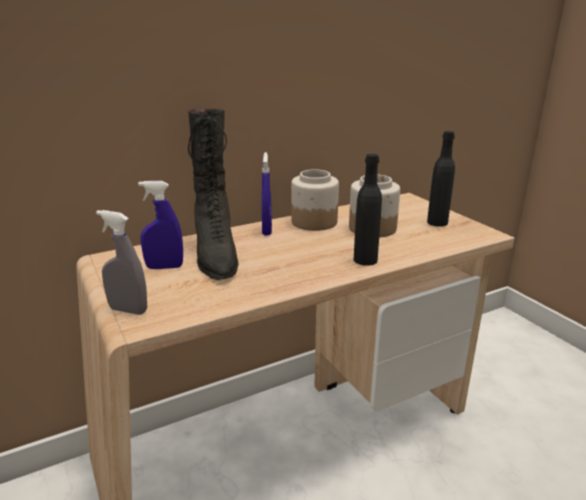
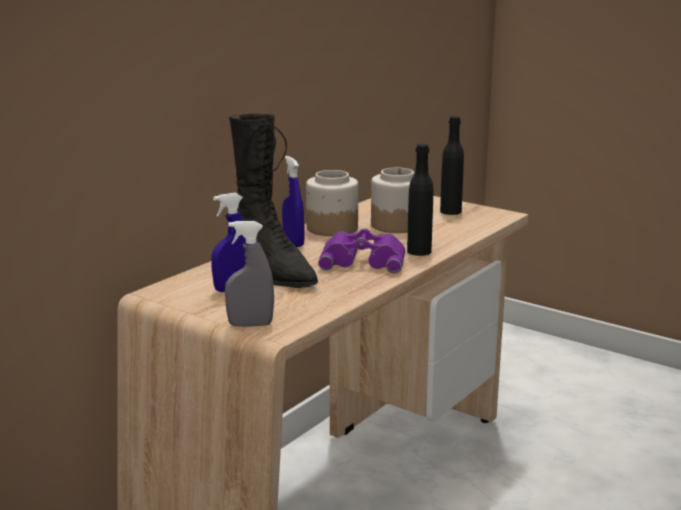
camera: 25 degrees left, 5 degrees down
(304, 260) = (363, 260): none -> purple binoculars

